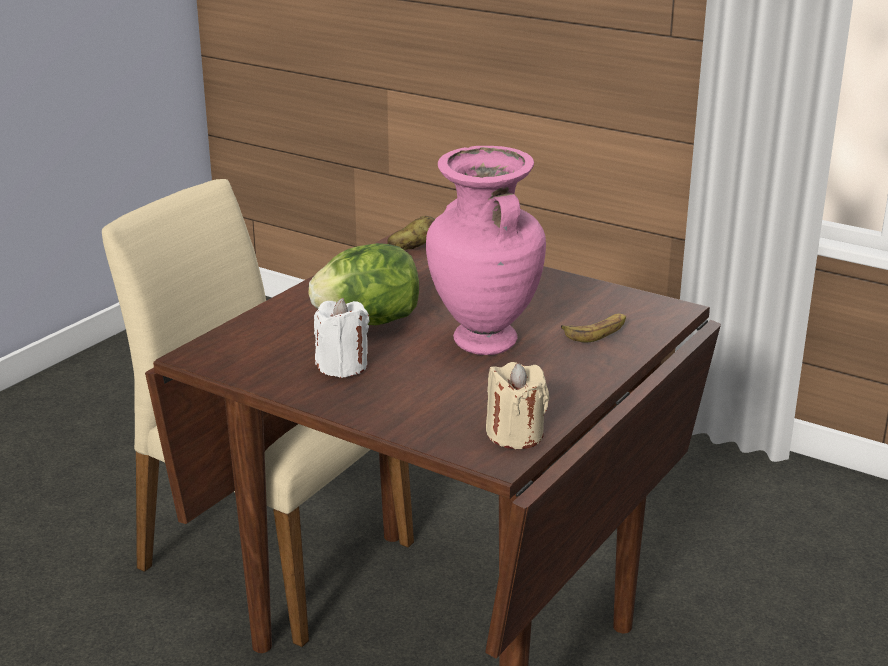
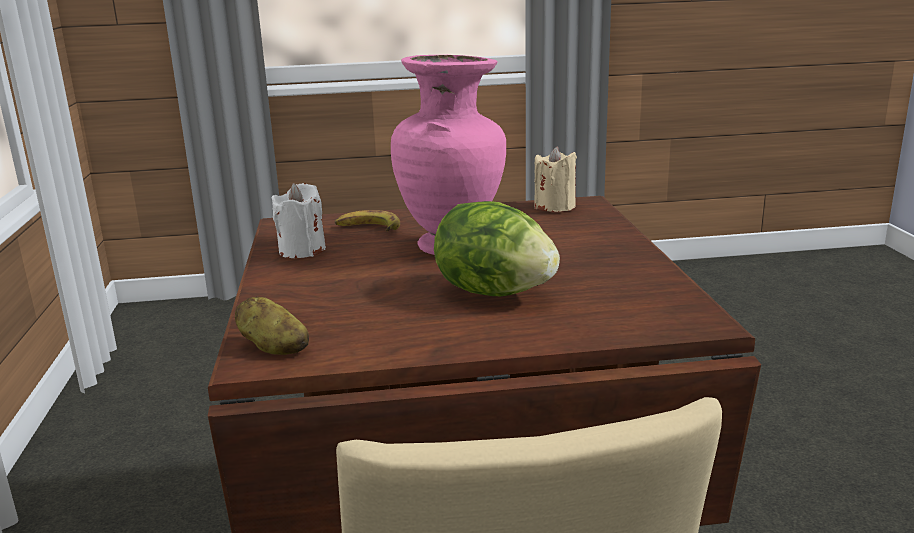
camera: 130 degrees left, 5 degrees down
(342, 366) = (585, 269): white candle -> white candle (302, 250)

